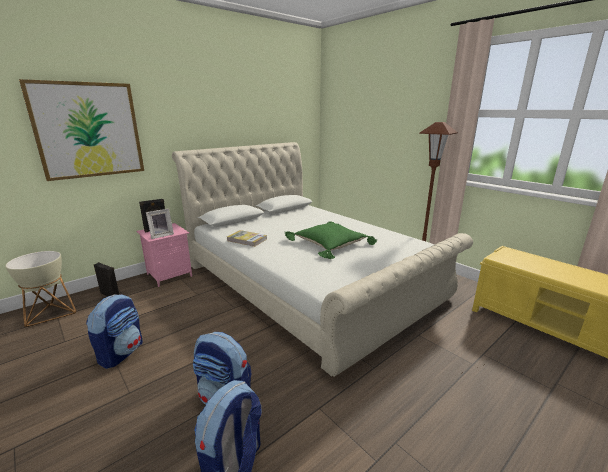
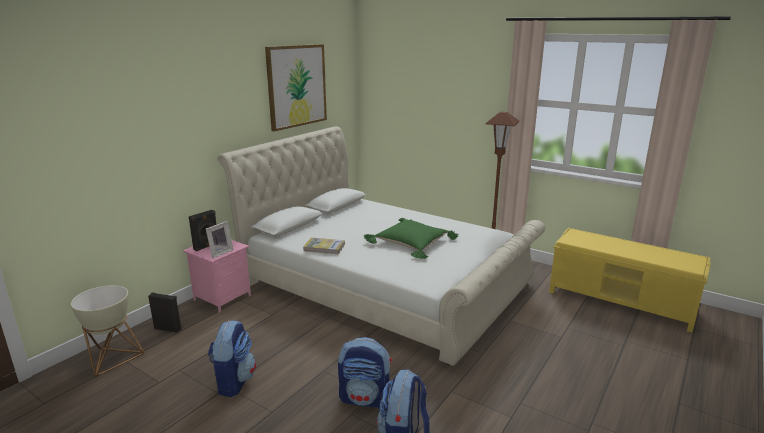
camera: 15 degrees left, 0 degrees up
(88, 130) = (136, 141): picture -> picture (297, 86)

